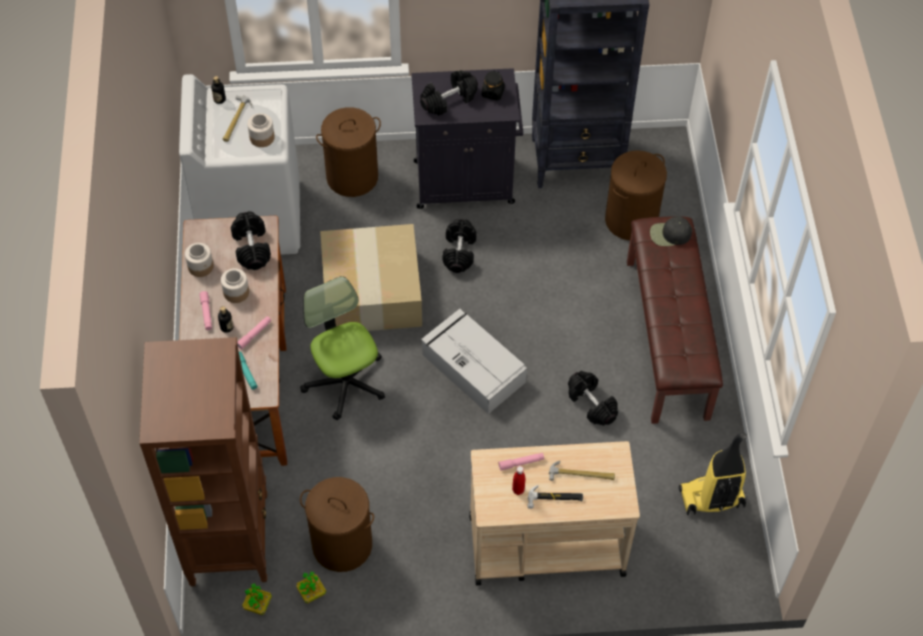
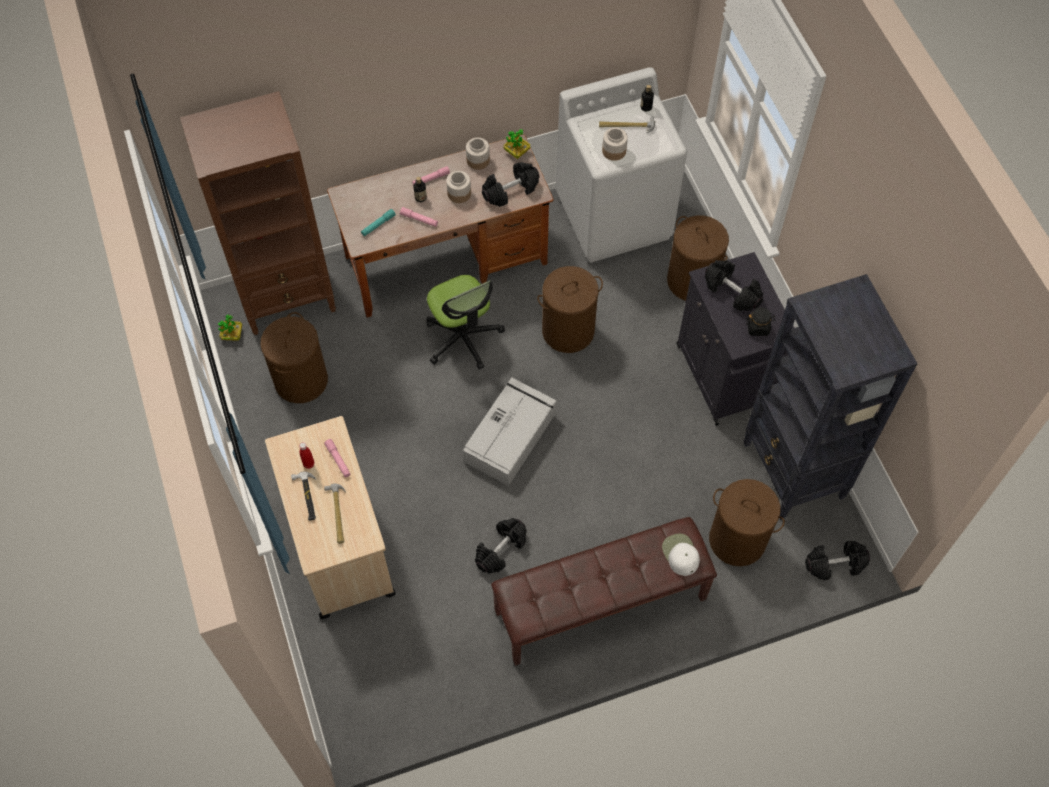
camera: 75 degrees right, 5 degrees up
(311, 592) = (251, 370): potted plant -> potted plant (516, 152)
(345, 382) = (463, 338): office chair -> office chair turned 105 degrees clockwise
(370, 290) = (568, 330): cardboard box -> brown laundry basket
(459, 252) = (638, 393): black dumbbell -> black dumbbell (835, 565)
(670, 234) = (680, 554): black cap -> white cap
(711, 499) = (424, 683): vacuum cleaner -> none

